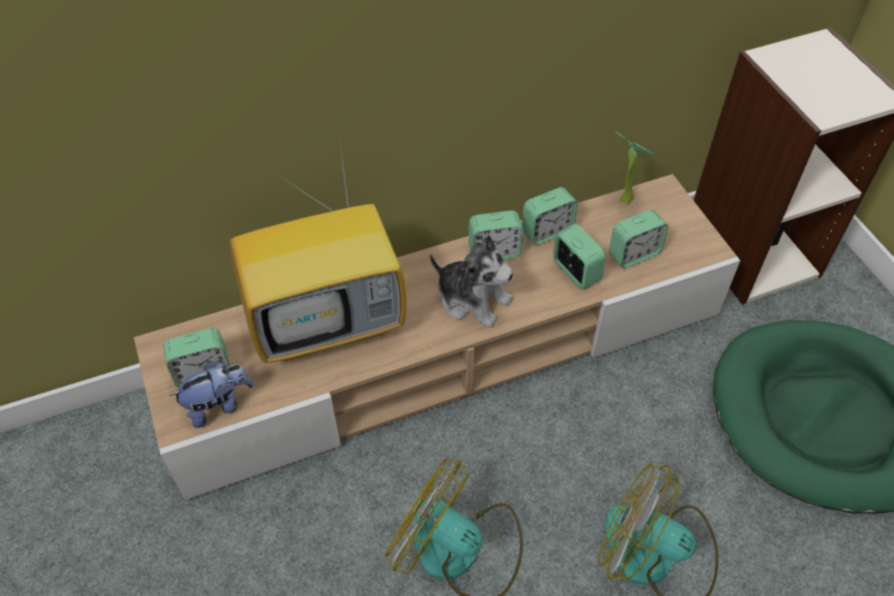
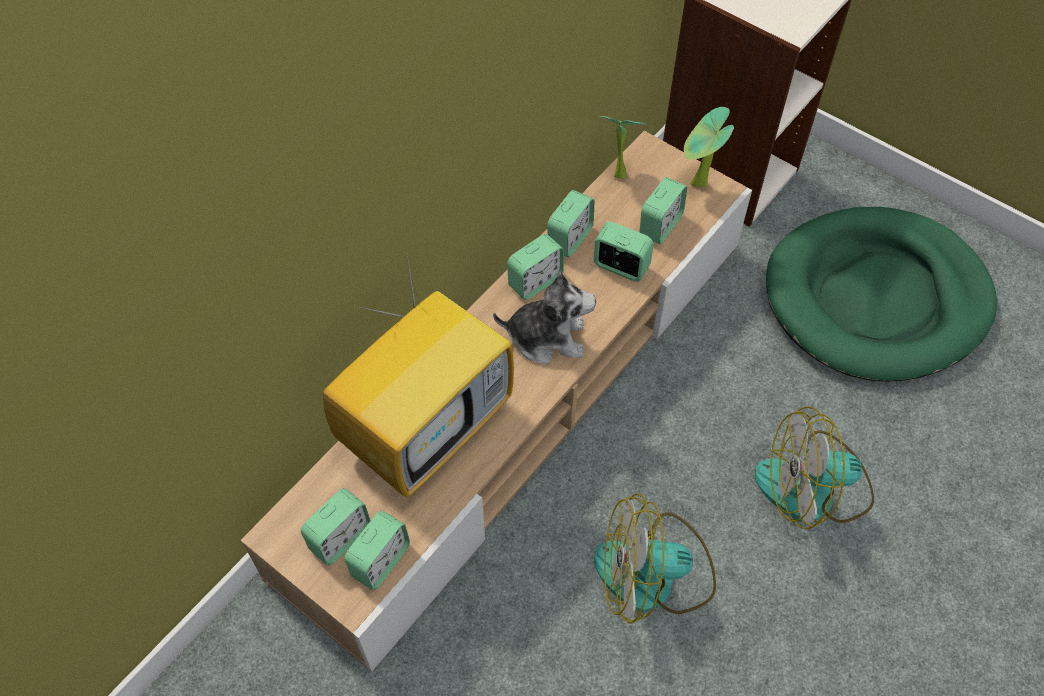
camera: 30 degrees left, 5 degrees up
(219, 405) = (380, 561): plush toy -> alarm clock
(690, 236) = (697, 186): none -> potted plant

